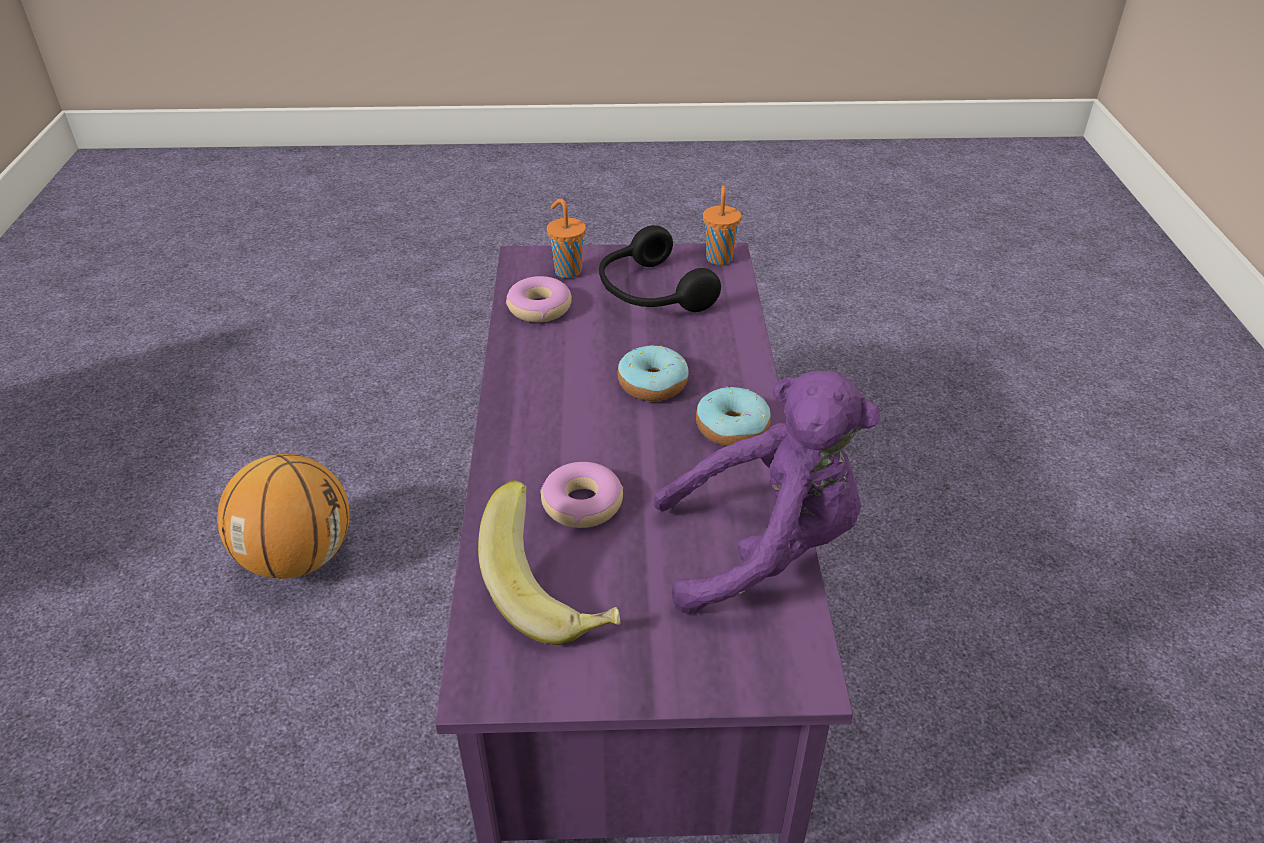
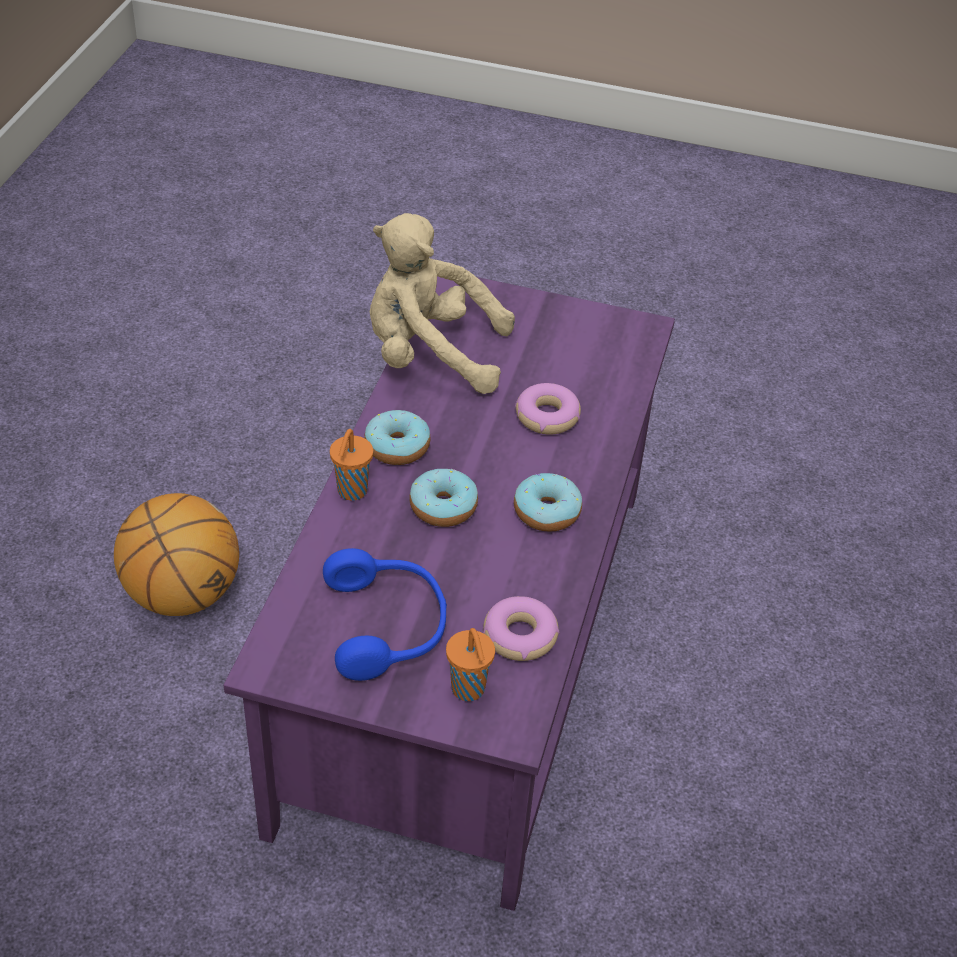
camera: 165 degrees left, 5 degrees up
(298, 557) = (792, 805): basketball -> basketball (182, 595)
(548, 403) = (547, 511): none -> donut
(553, 594) = (587, 363): banana -> none
(650, 293) = (387, 626): black headphones -> blue headphones
(719, 257) = (276, 663): orange cup -> orange cup (351, 492)
(765, 549) = (430, 355): purple plush toy -> beige plush toy

